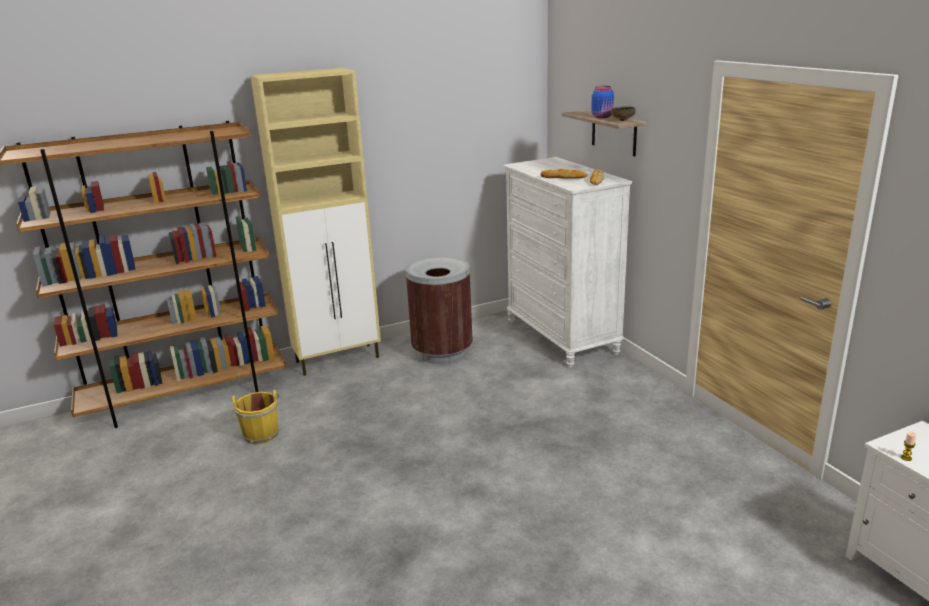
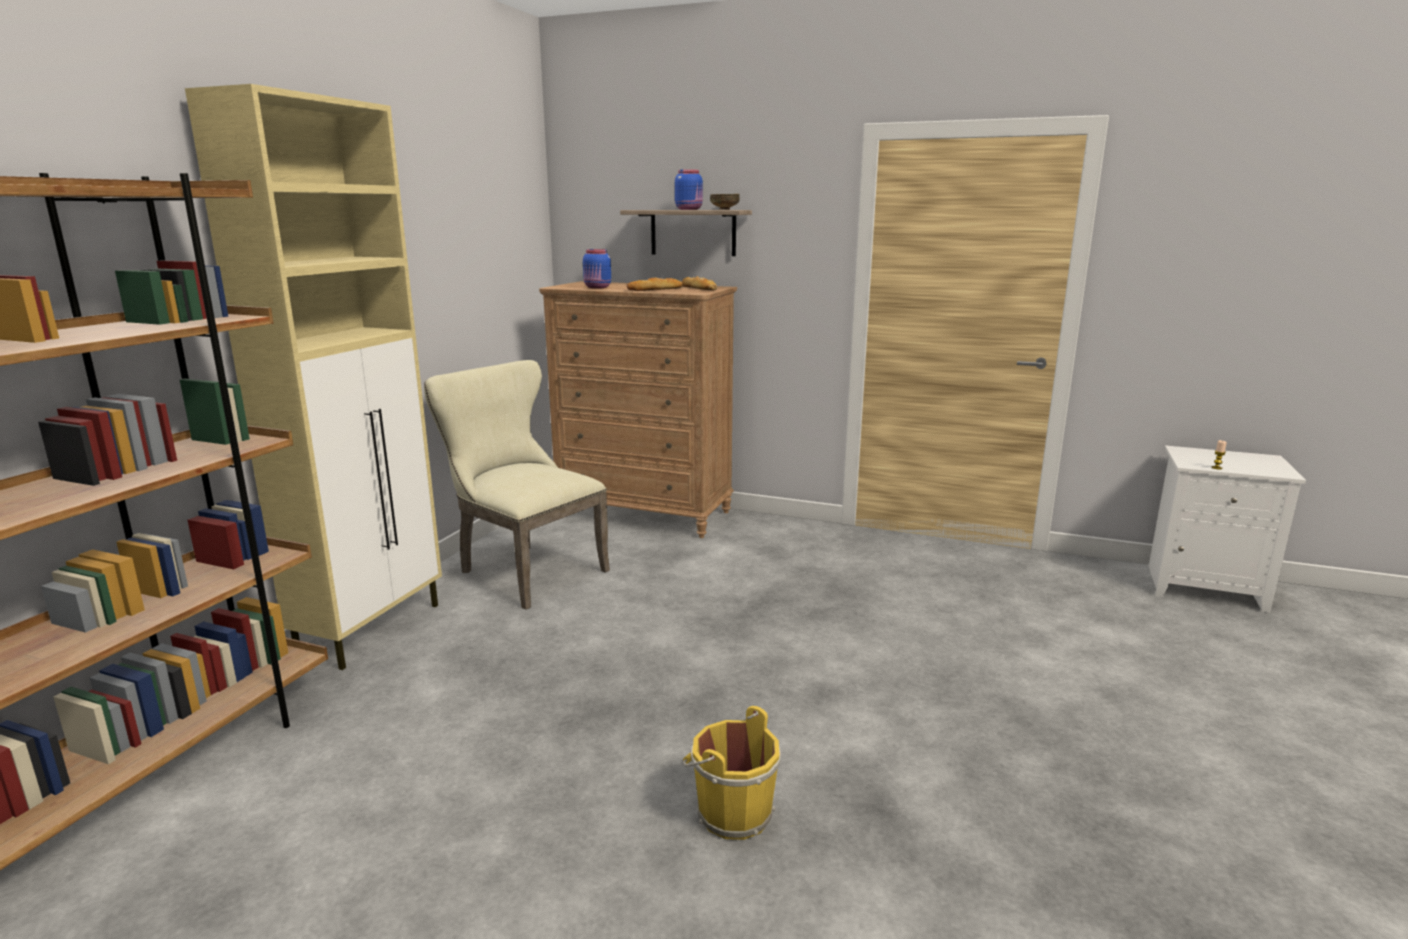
camera: 45 degrees left, 5 degrees down
(261, 433) = (397, 777): yellow bucket -> yellow bucket (731, 812)
(442, 352) = (524, 570): brown trash can -> beige chair
(537, 169) = (597, 287): none -> blue jar
(562, 337) = (644, 514): white dresser -> brown dresser

